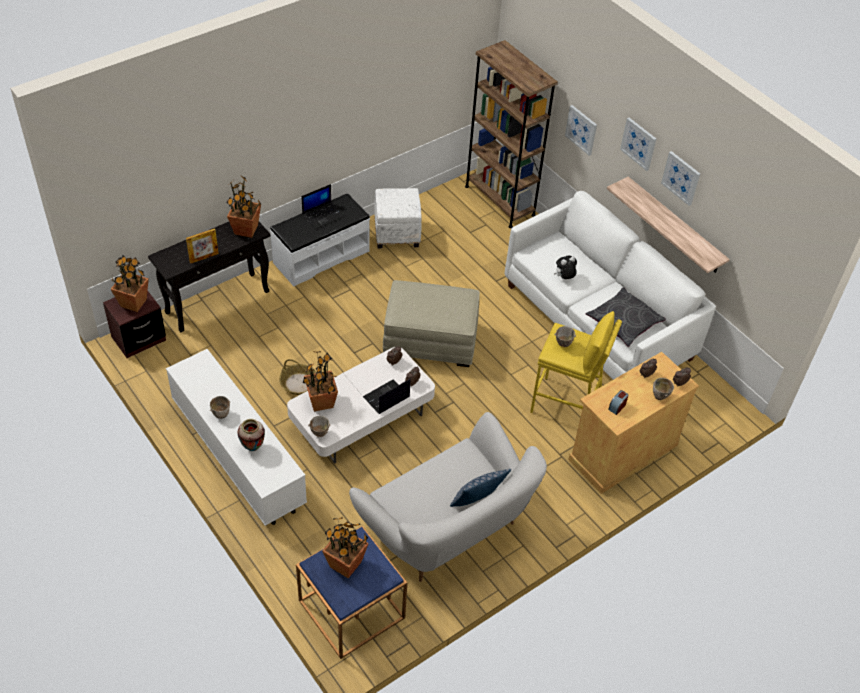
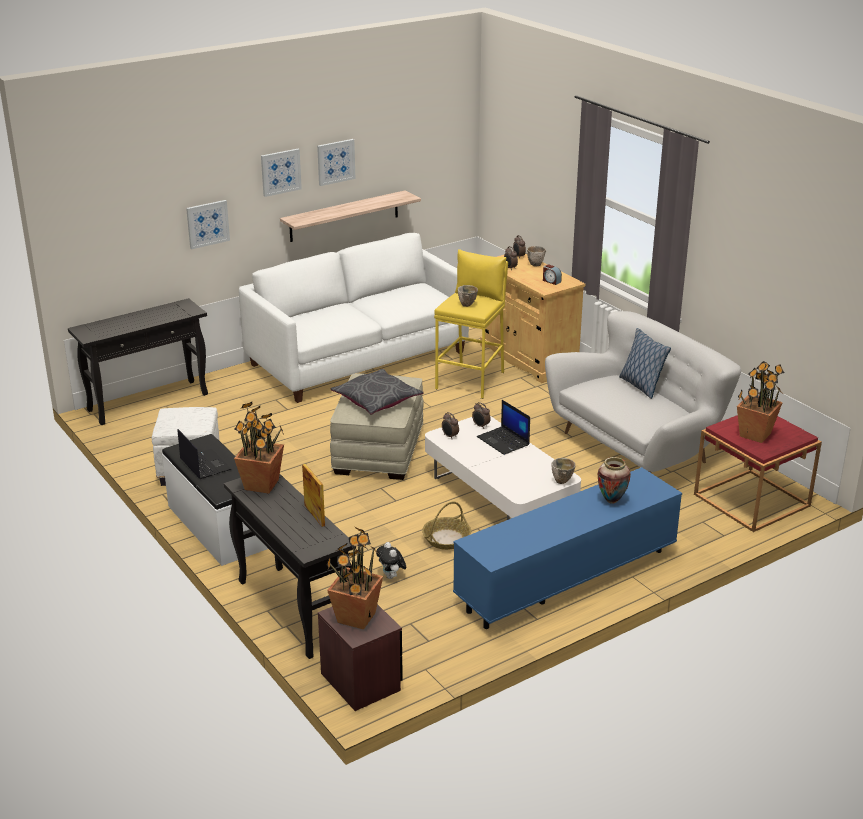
camera: 85 degrees left, 20 degrees down
(222, 414) = (565, 524): bowl -> none
(238, 455) = (565, 580): white tv stand -> blue tv stand
(321, 402) = (515, 481): potted plant -> none
(351, 609) = (751, 500): blue side table -> red side table
(499, 200) = (149, 402): brown bookcase -> black console table
(564, 278) = (348, 321): plush toy -> plush toy (391, 576)
(624, 322) = (414, 298): grey pillow -> grey pillow (377, 400)

